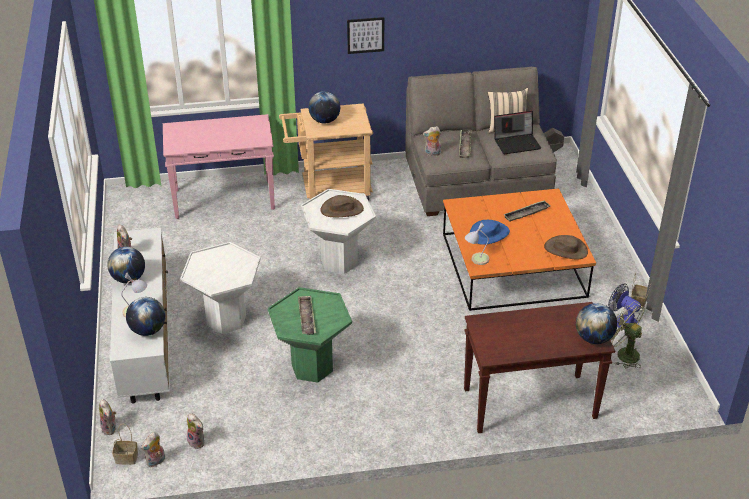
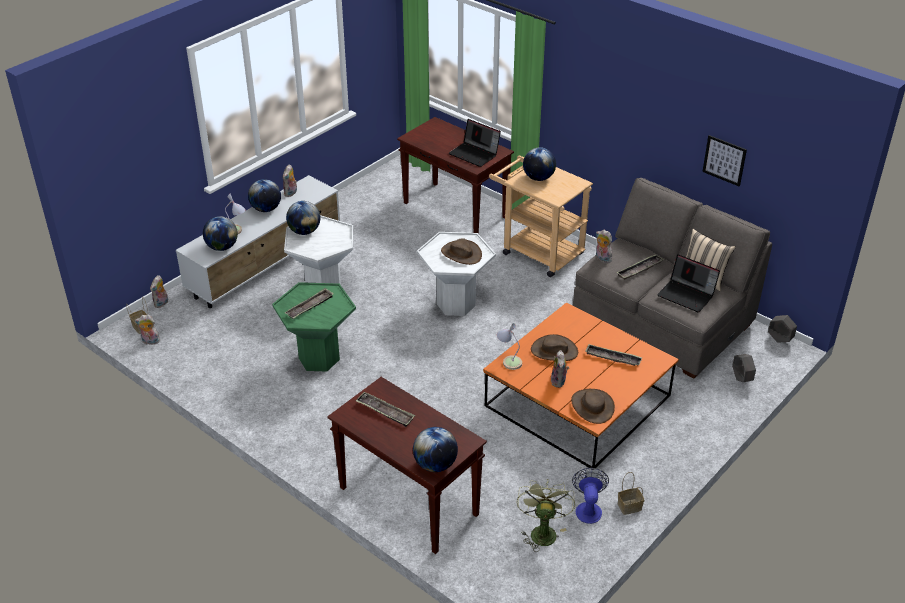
camera: 50 degrees right, 0 degrees up
(197, 442) = (187, 349): plush toy -> plush toy (559, 382)
(200, 271) = (304, 231): none -> globe
(225, 199) = (456, 210): pink console table -> brown console table
(245, 132) = (475, 154): none -> laptop
(365, 35) = (615, 115): picture -> picture (724, 160)
(489, 234) = (554, 351): blue hat -> brown hat
(509, 334) = (385, 412): none -> tray
(570, 186) = (741, 379): none -> grey planter

